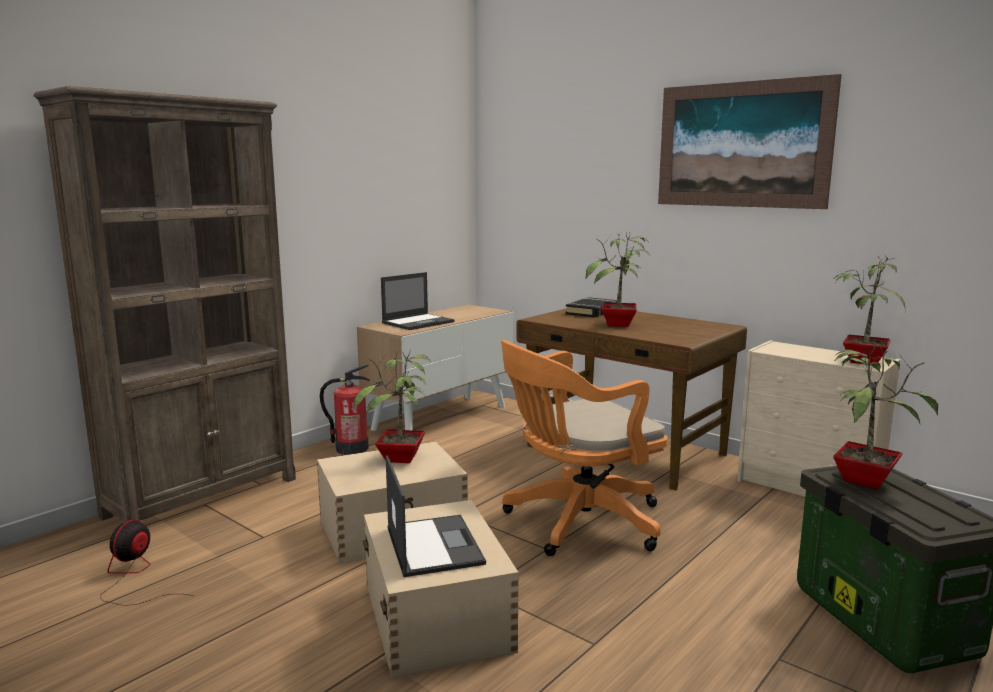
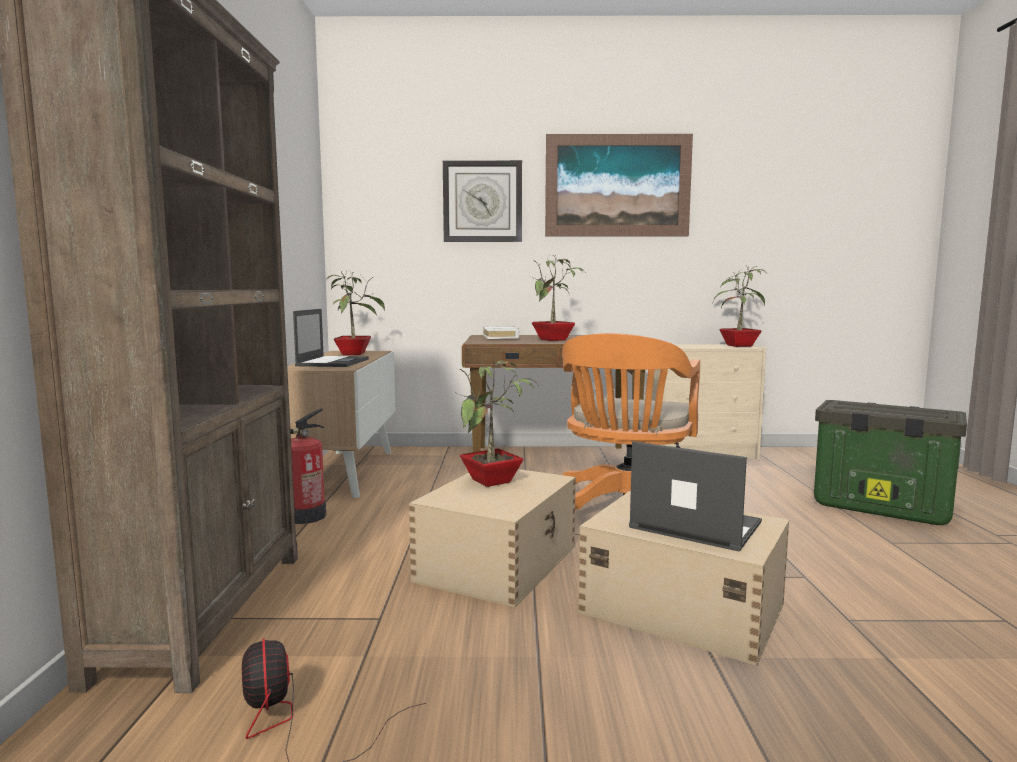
camera: 40 degrees left, 5 degrees down
(592, 312) = (500, 337): black book -> white book
(601, 165) = (482, 202): none -> wall clock
(865, 480) = (858, 406): potted plant -> potted plant (353, 354)

